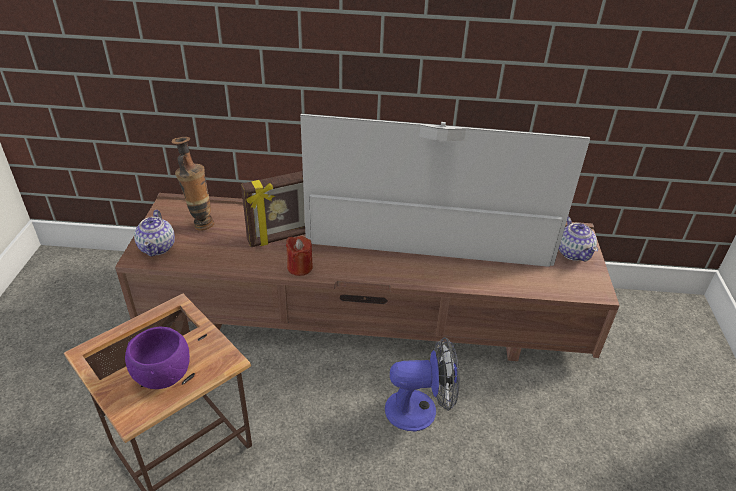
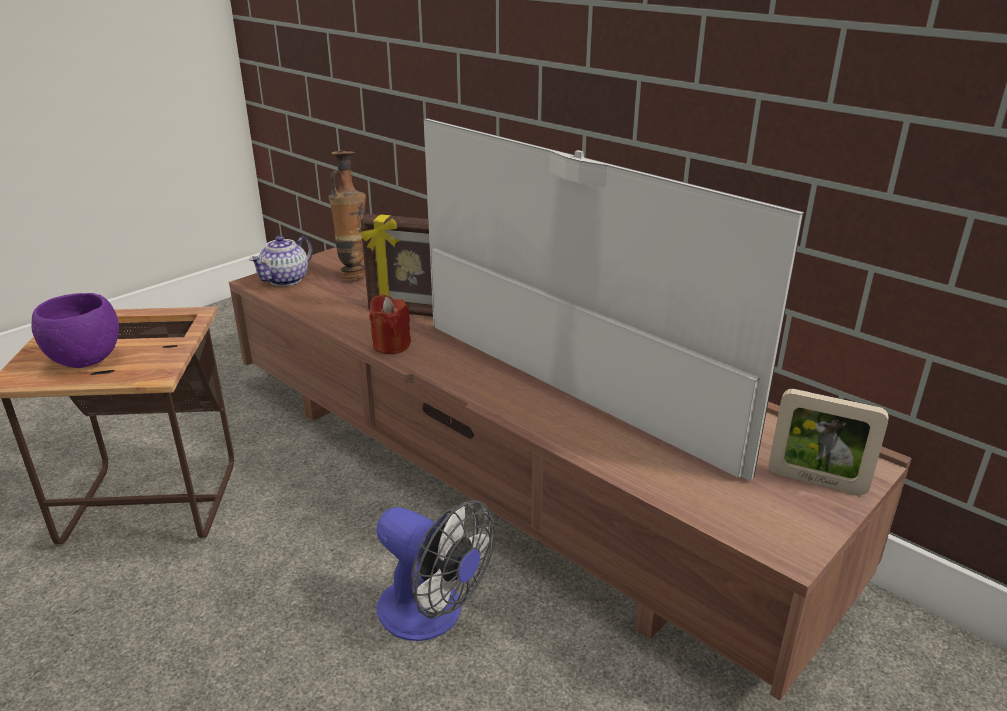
camera: 40 degrees right, 10 degrees down
(573, 252) = (816, 481): teapot -> picture frame

